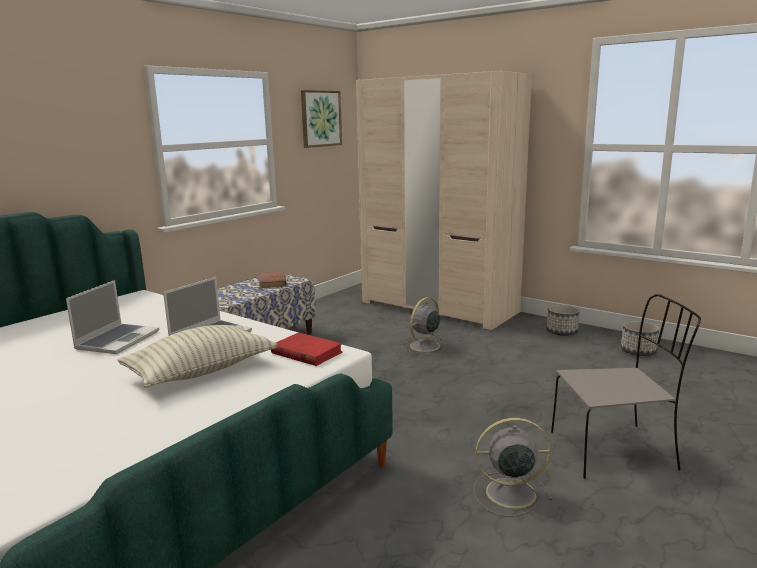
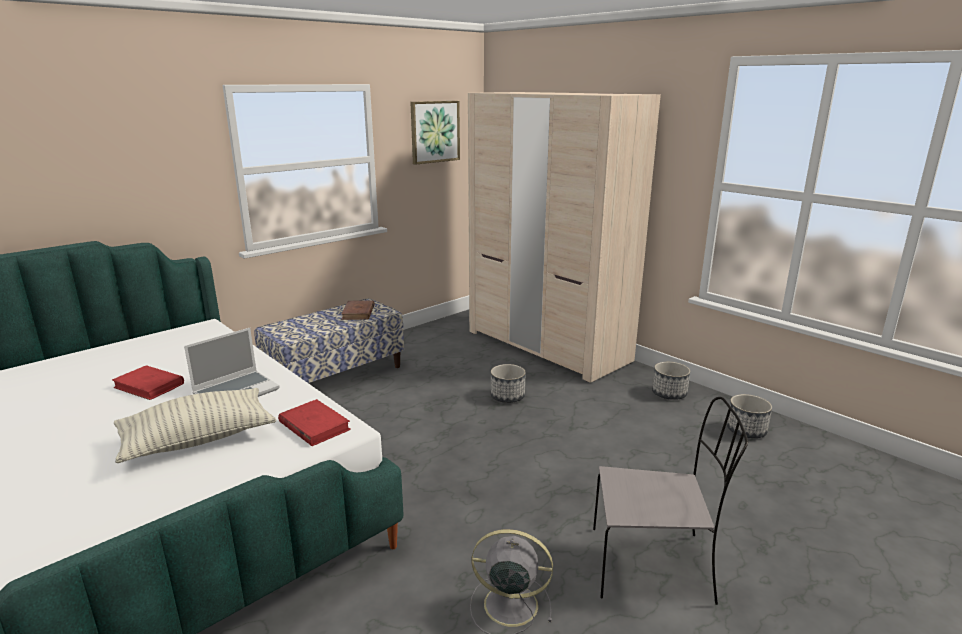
camera: 10 degrees right, 5 degrees up
(118, 340) = (149, 386): laptop -> red book
(424, 346) = (507, 397): grey fan -> planter

